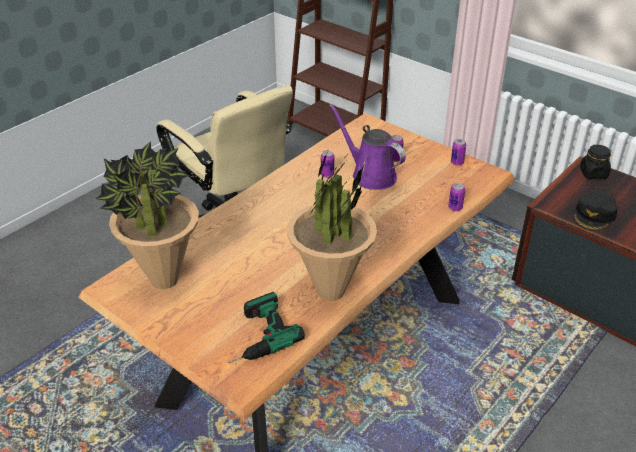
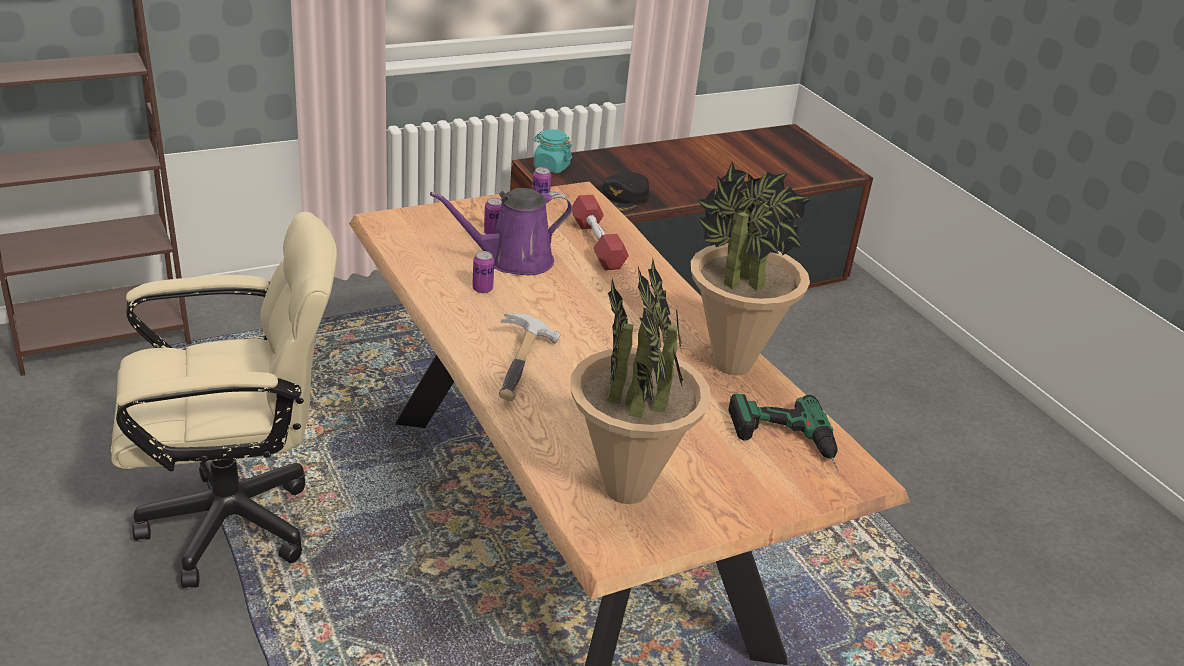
camera: 70 degrees left, 5 degrees down
(259, 212) = (526, 366): none -> hammer
(427, 198) = (597, 244): none -> red dumbbell
(455, 208) = (629, 235): can -> none
(593, 173) = (551, 167): black jar -> turquoise jar
(594, 216) = (623, 198): black cap -> black cap turned 60 degrees clockwise

